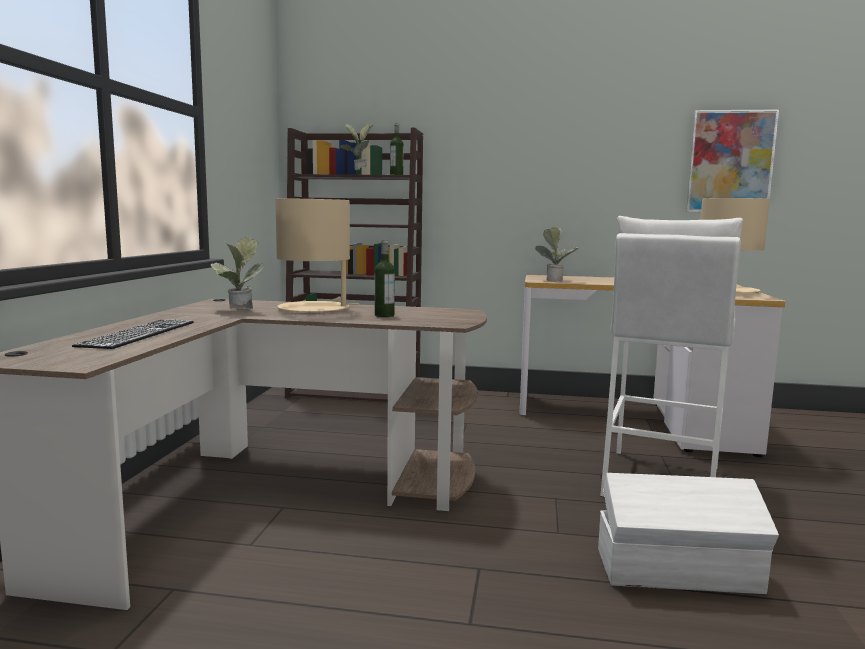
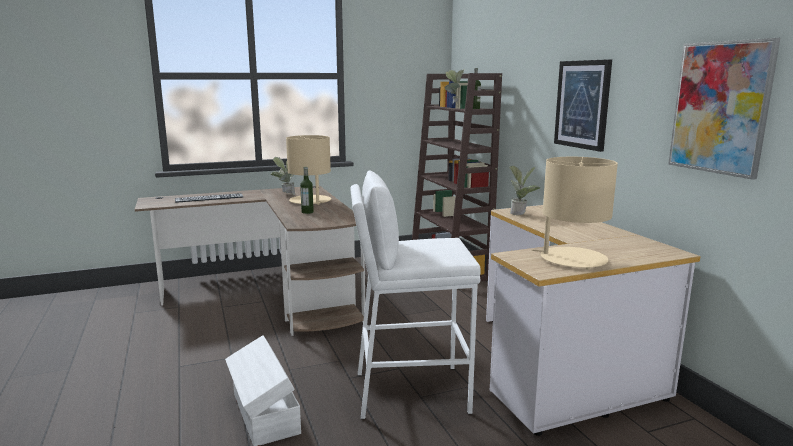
camera: 60 degrees right, 5 degrees up
(565, 166) = (582, 104): none -> picture

